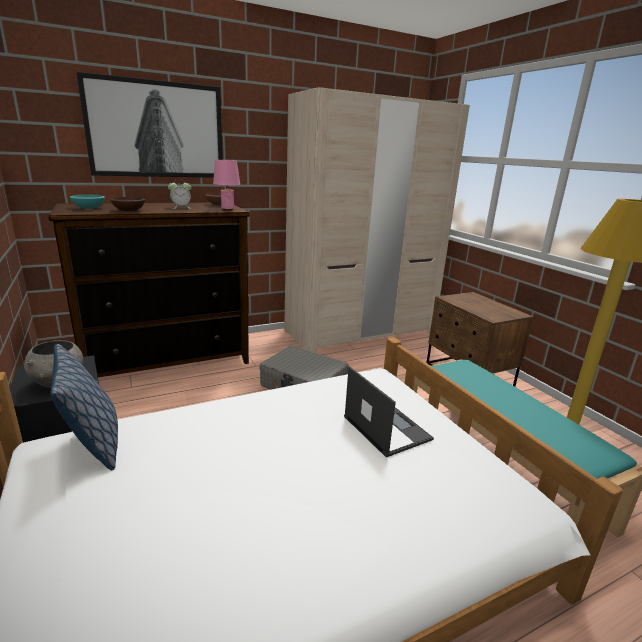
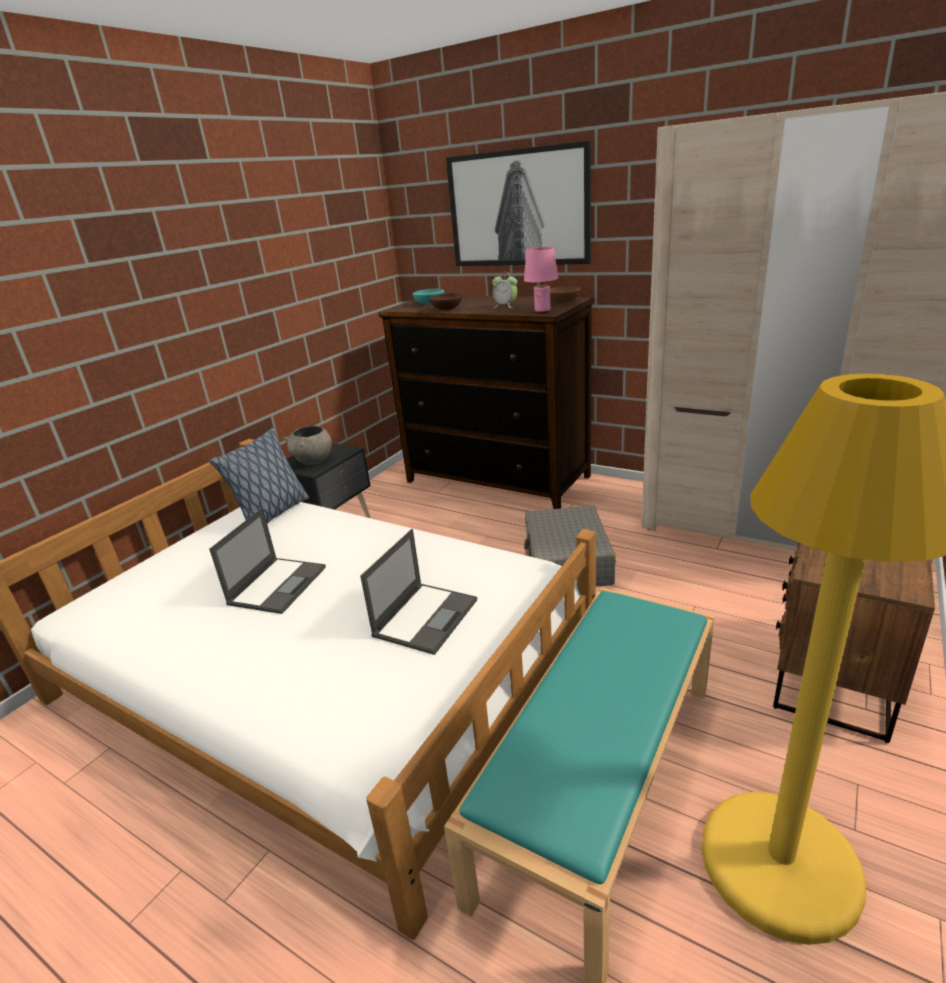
camera: 60 degrees right, 5 degrees up
(244, 481) = (278, 584): none -> laptop

